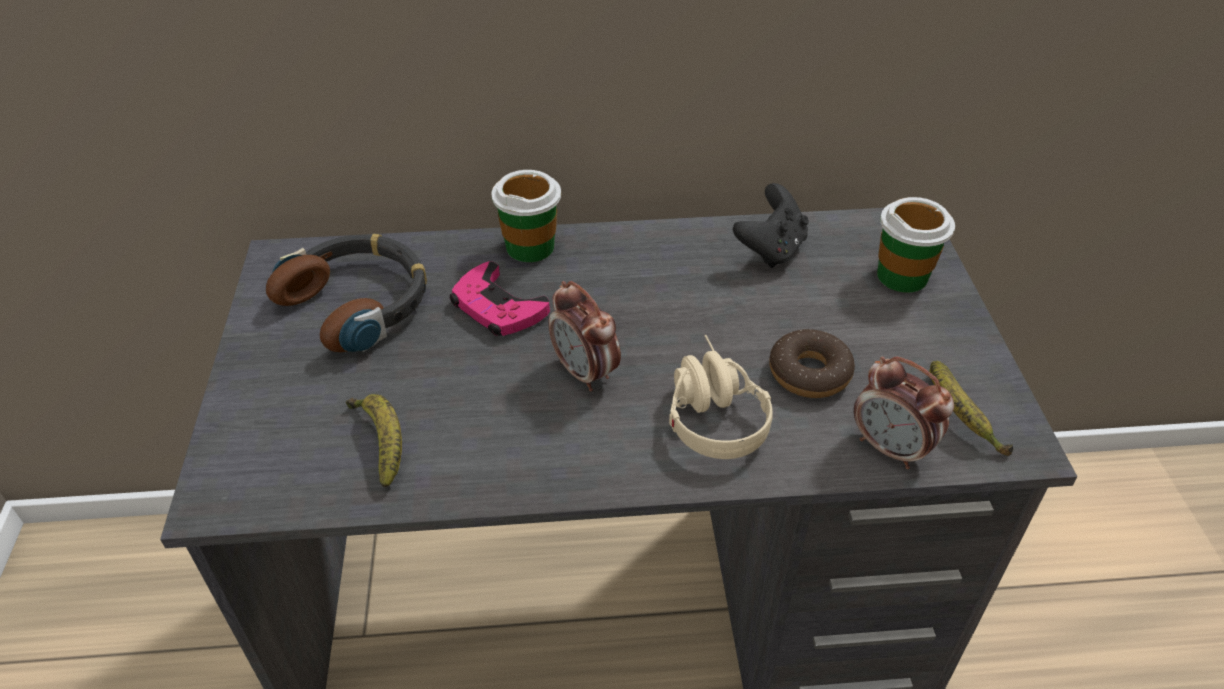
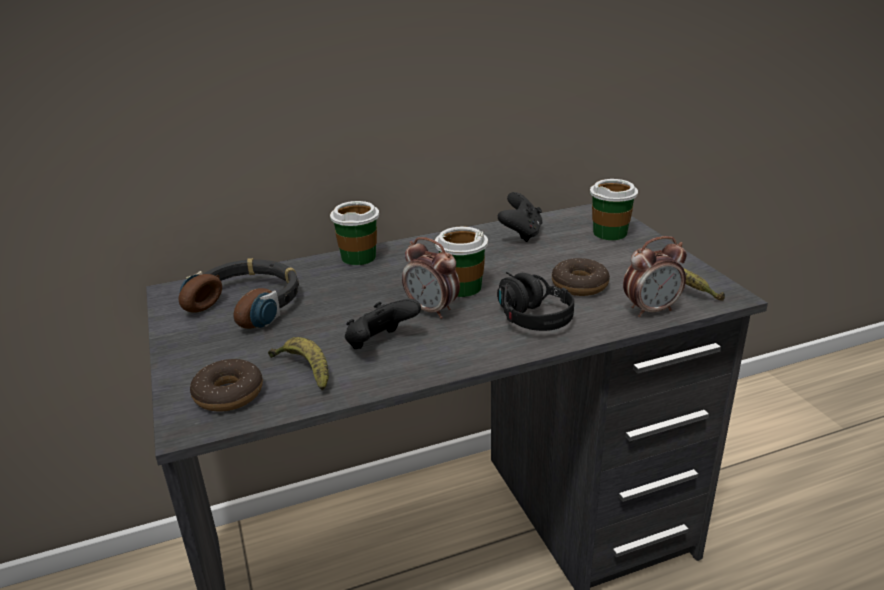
camera: 15 degrees left, 15 degrees down
(277, 459) = (228, 394): none -> donut
(492, 420) = (380, 344): none -> black game controller
(497, 307) = (352, 289): pink game controller -> none
(643, 338) = (462, 287): none -> cup
(709, 409) = (526, 313): beige headphones -> black headphones
(891, 448) = (651, 310): alarm clock -> alarm clock turned 45 degrees counterclockwise

